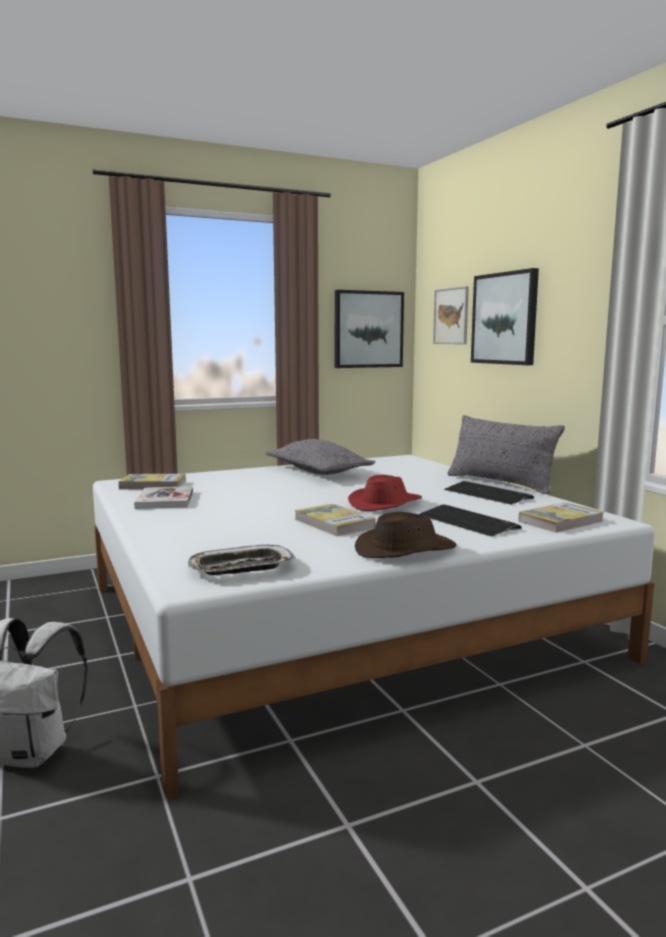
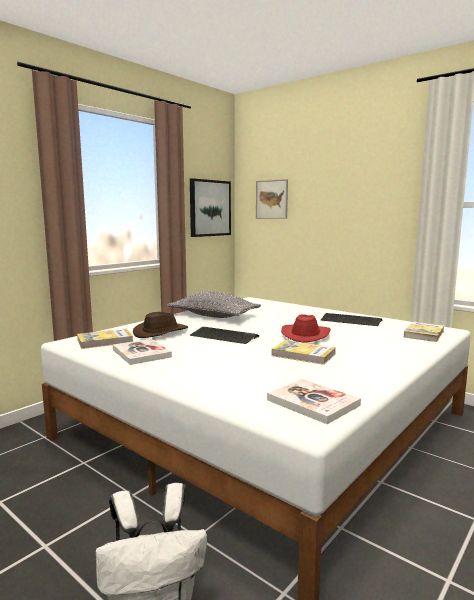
camera: 25 degrees left, 0 degrees up
(241, 568) = (313, 402): tray -> book
(405, 550) = (384, 368): brown hat -> brown hat (161, 332)
(467, 522) = (378, 342): keyboard -> keyboard (224, 336)
(500, 483) = (342, 312): grey pillow -> none
(505, 318) = (322, 201): picture -> none

